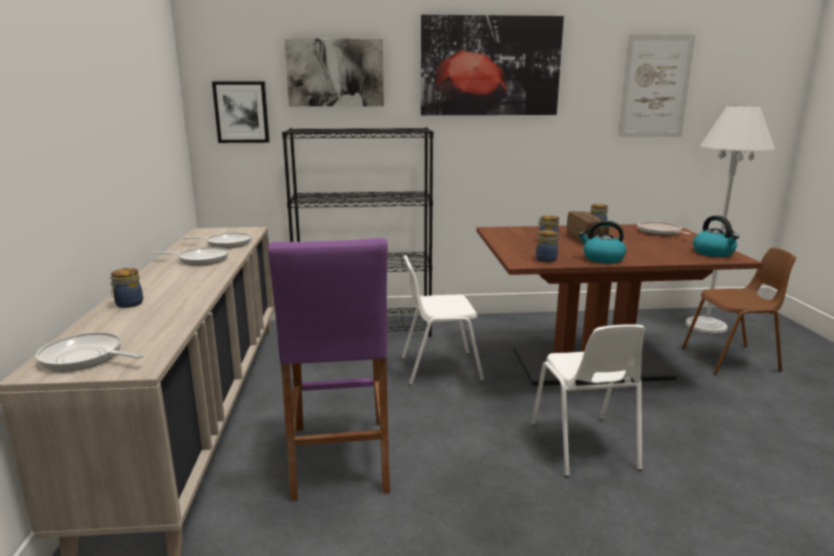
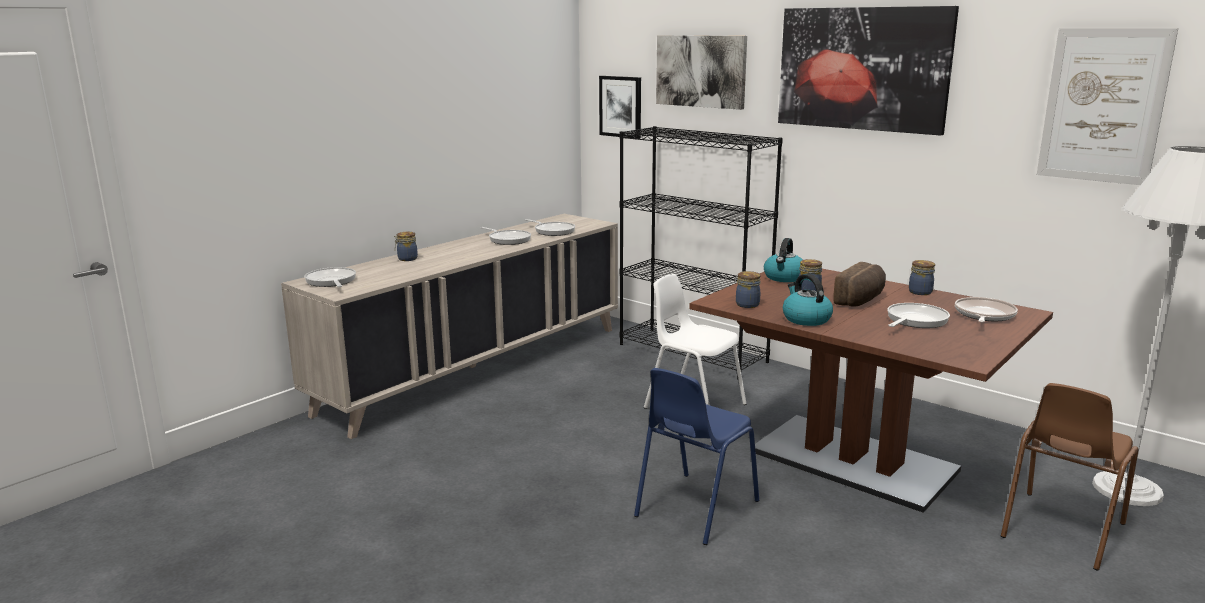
camera: 45 degrees right, 0 degrees up
(339, 458) = (509, 431): purple stool -> none
(584, 446) = (694, 508): white chair -> blue chair
(647, 244) = (915, 320): none -> frying pan
(714, 253) = (963, 349): kettle -> kettle (784, 278)
(731, 360) = (1060, 530): brown chair -> brown chair turned 90 degrees clockwise

